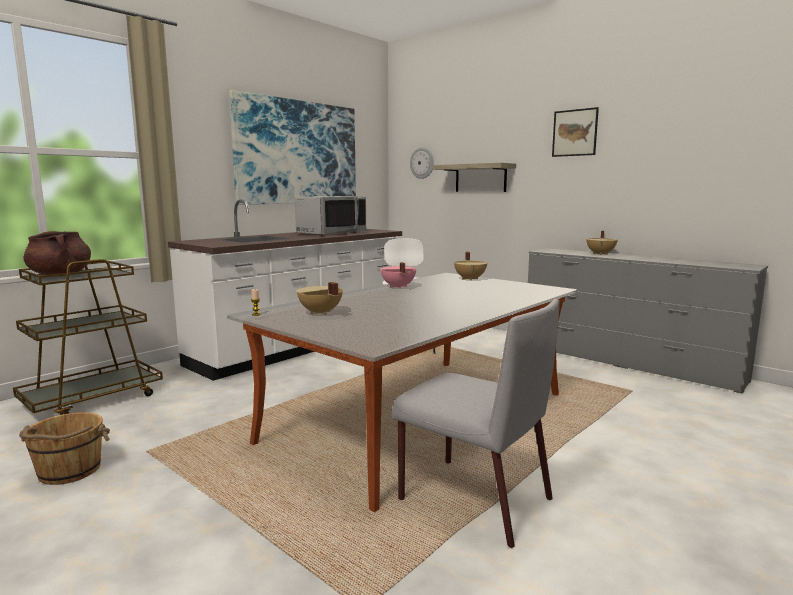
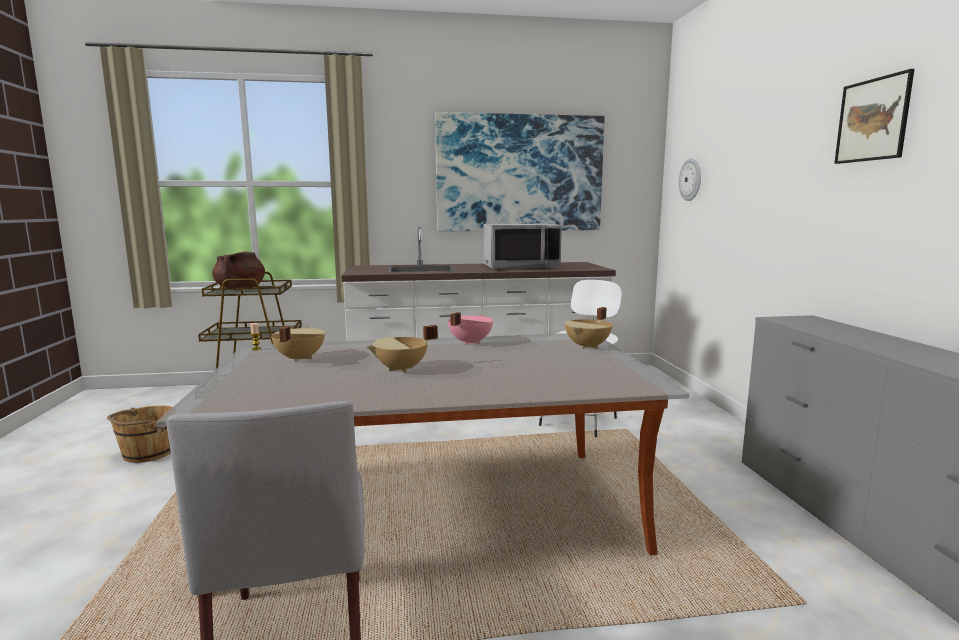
camera: 40 degrees right, 0 degrees up
(480, 178) = (746, 200): shelf -> none
(601, 254) = (873, 338): beige cooking pot -> beige cooking pot (402, 369)

